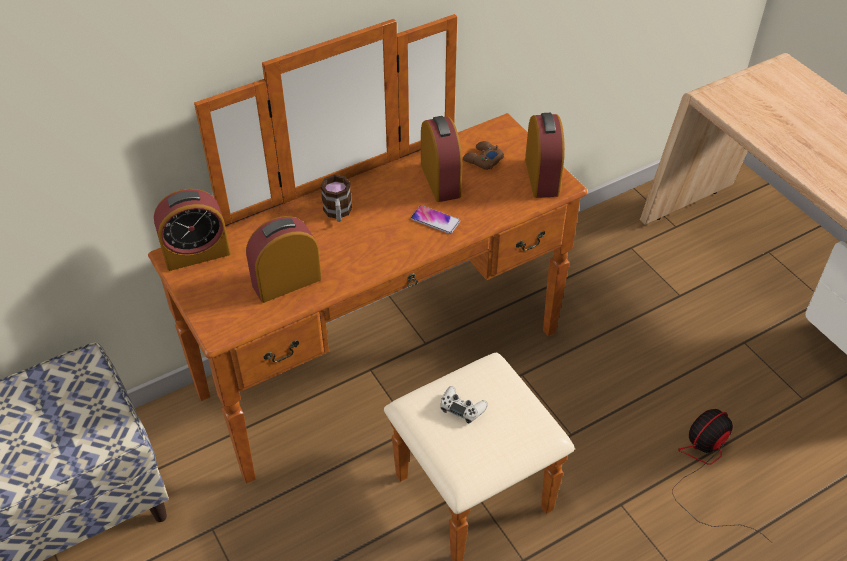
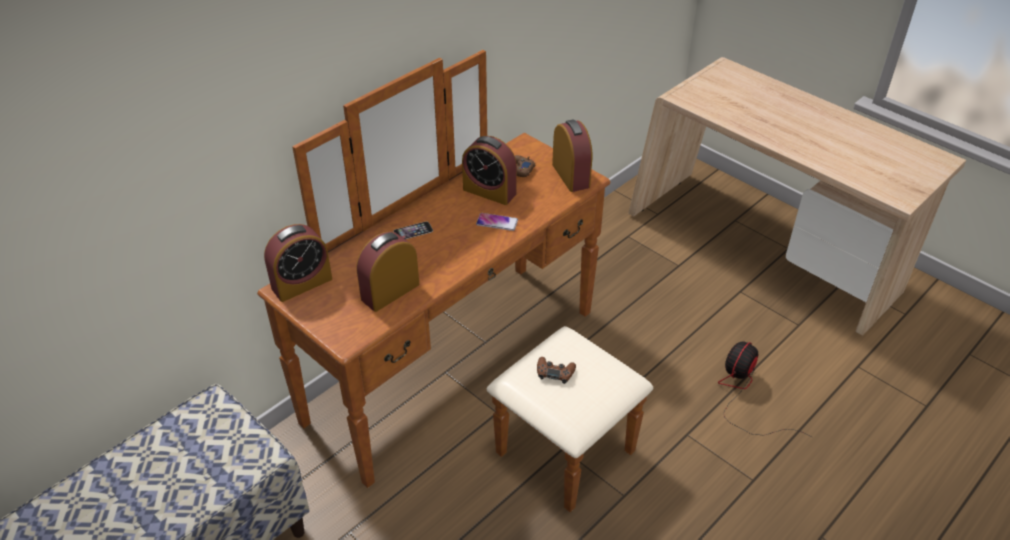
camera: 15 degrees left, 5 degrees down
(338, 213) = (413, 231): mug -> phone
(440, 180) = (489, 191): alarm clock -> alarm clock turned 150 degrees clockwise
(462, 408) = (555, 373): white game controller -> brown game controller

